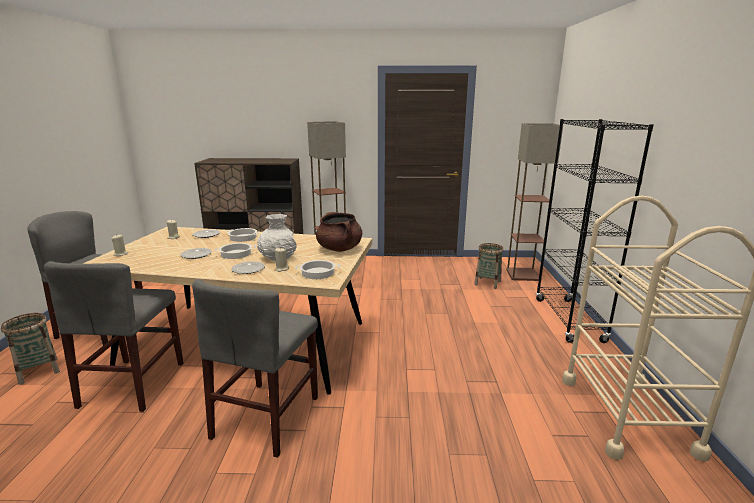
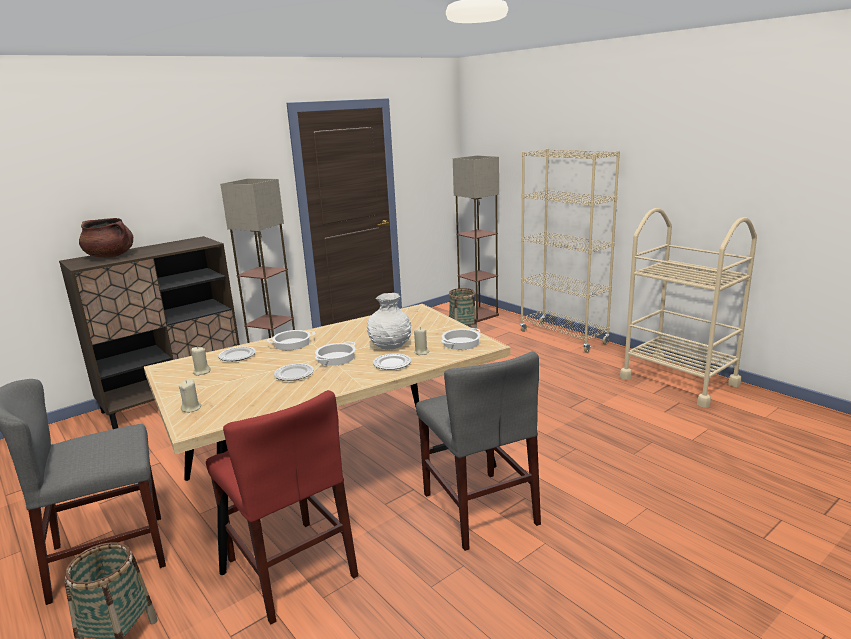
camera: 40 degrees left, 0 degrees up
(133, 384) = (291, 568): grey chair -> red chair
(339, 249) = (422, 320): brown cooking pot -> brown cooking pot (110, 256)
(568, 320) = (563, 337): black bookcase -> beige bookcase

